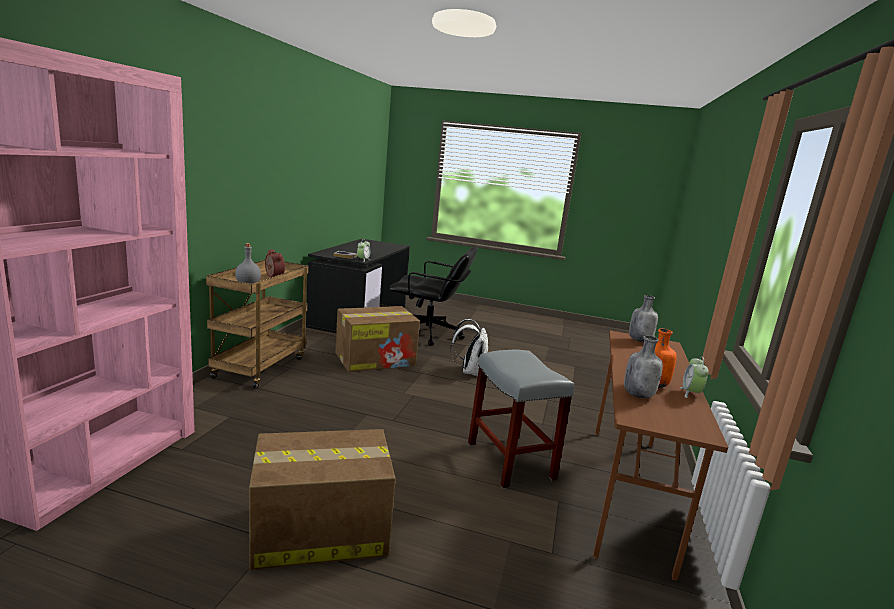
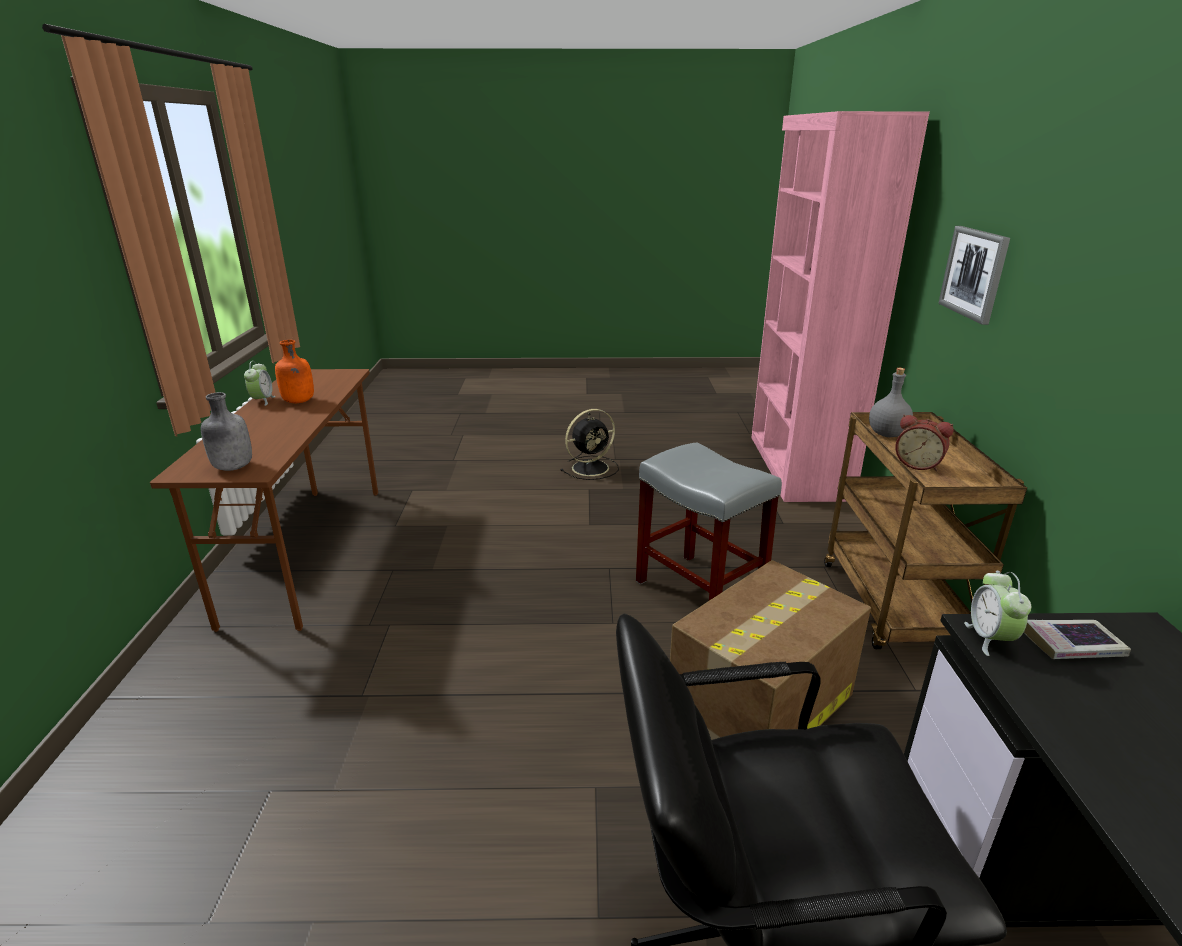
camera: 165 degrees right, 10 degrees up
(199, 186) = (974, 273): none -> picture
(318, 531) = (592, 467): cardboard box -> black fan
(469, 371) = (542, 740): white backpack -> none
(509, 460) = (445, 553): grey stool -> grey stool (701, 591)
(638, 395) = (327, 390): grey bottle -> none

